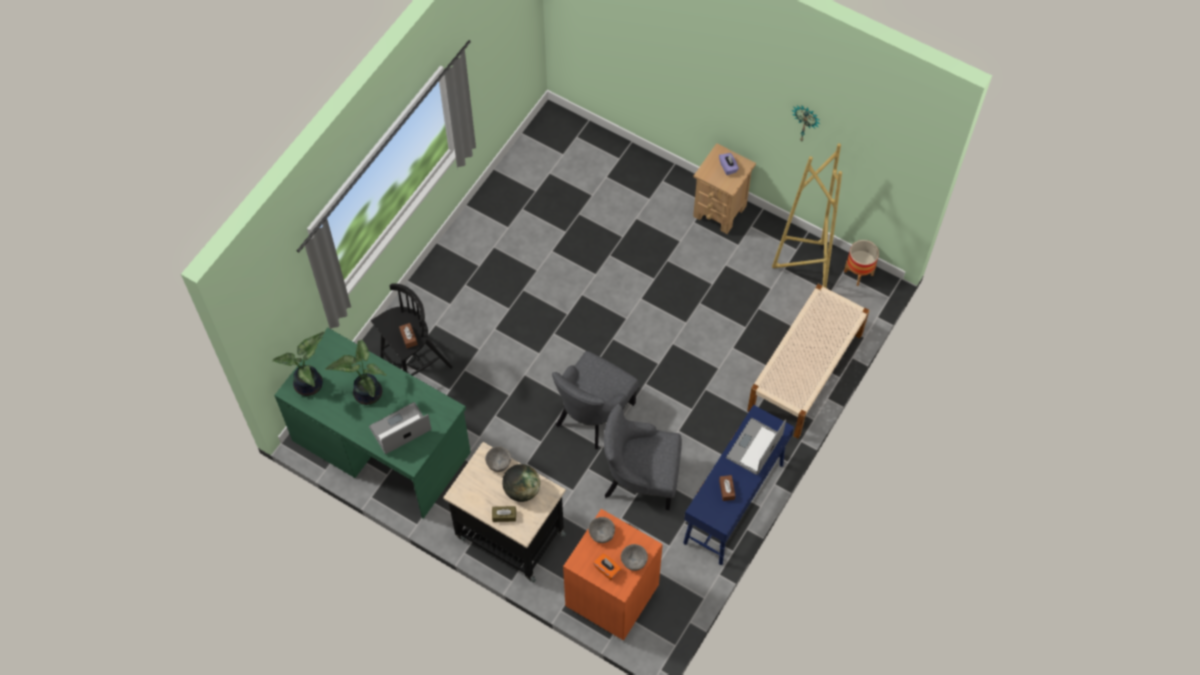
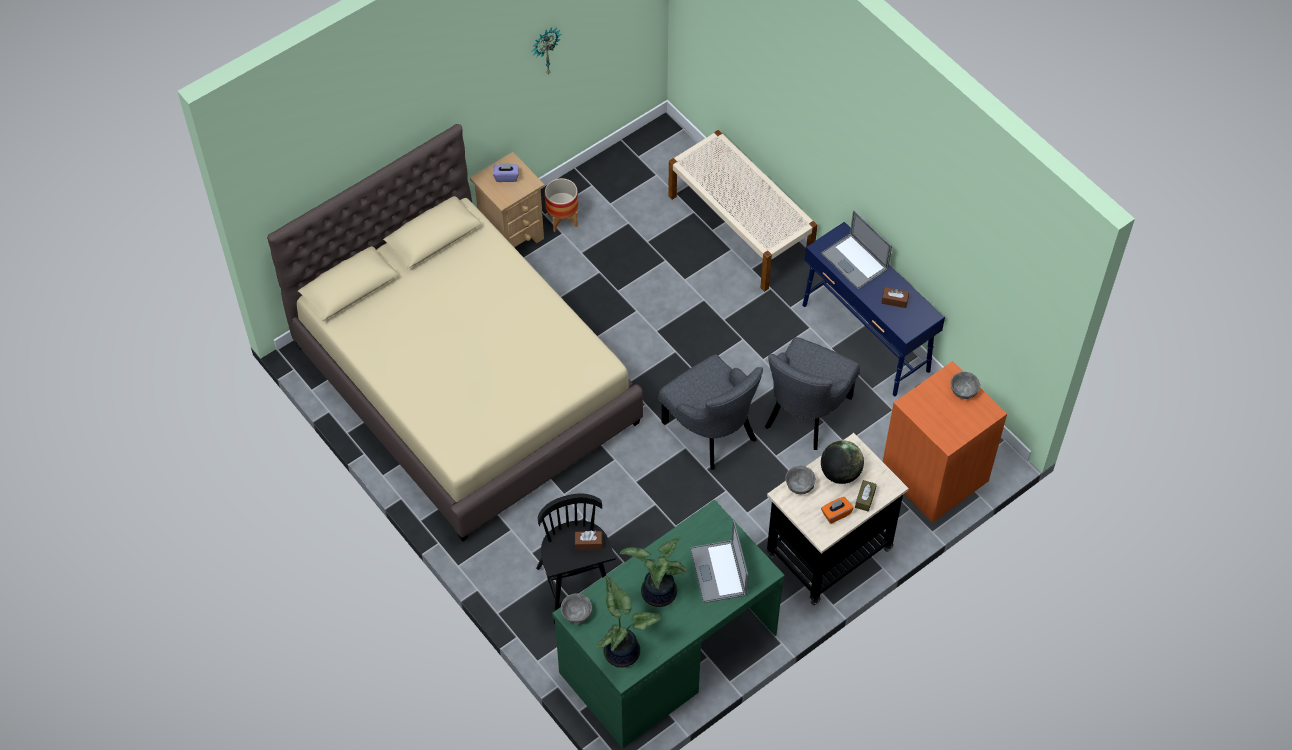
camera: 70 degrees left, 5 degrees down
(568, 229) = (466, 383): none -> beige bed
(602, 533) = (922, 410): grey bowl -> grey bowl (576, 613)
(607, 569) = (965, 418): orange tissue box -> orange tissue box (836, 514)
(806, 268) = (618, 184): yellow clothes rack -> none
(858, 273) = (644, 143): planter -> planter (562, 220)

